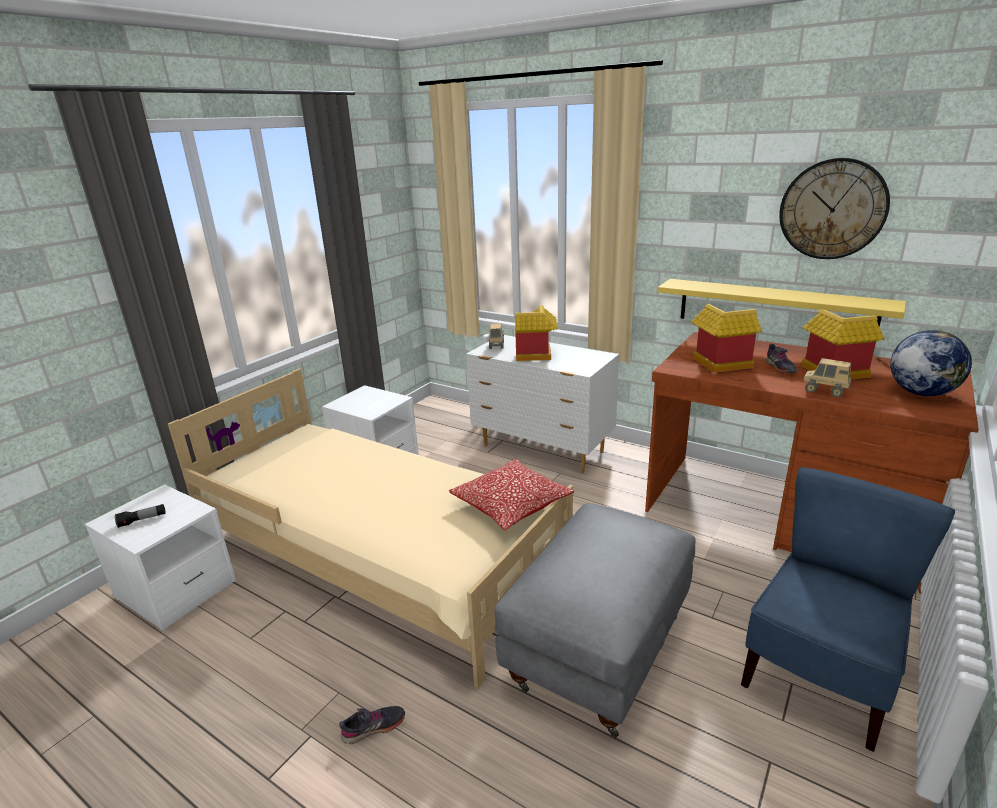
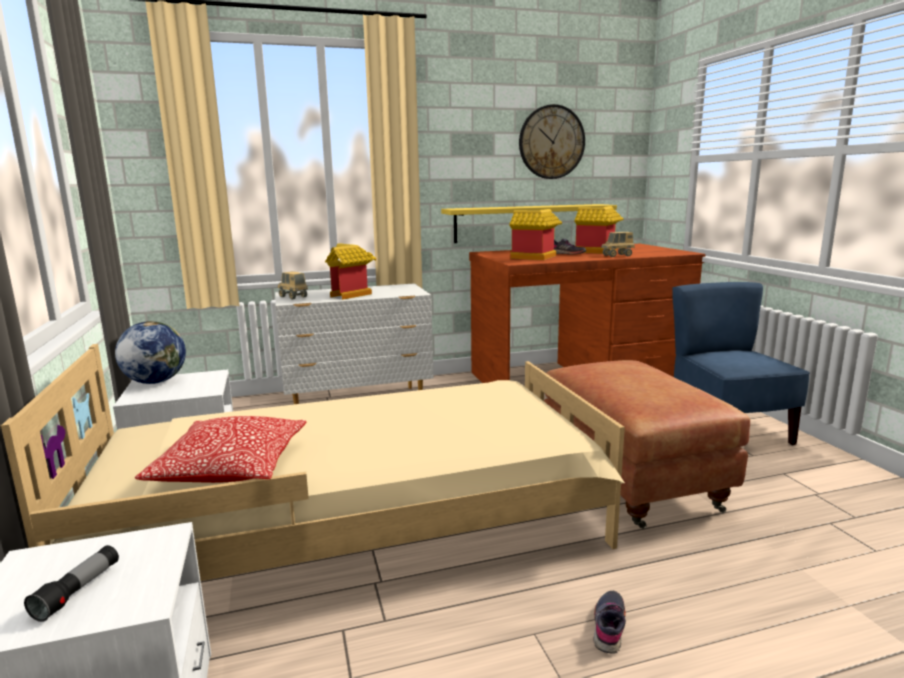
camera: 50 degrees left, 10 degrees down
(511, 505) = (502, 392): pillow -> pillow (231, 468)
(598, 648) = (629, 481): grey ottoman -> brown ottoman
(921, 393) = (651, 250): globe -> globe (155, 382)

